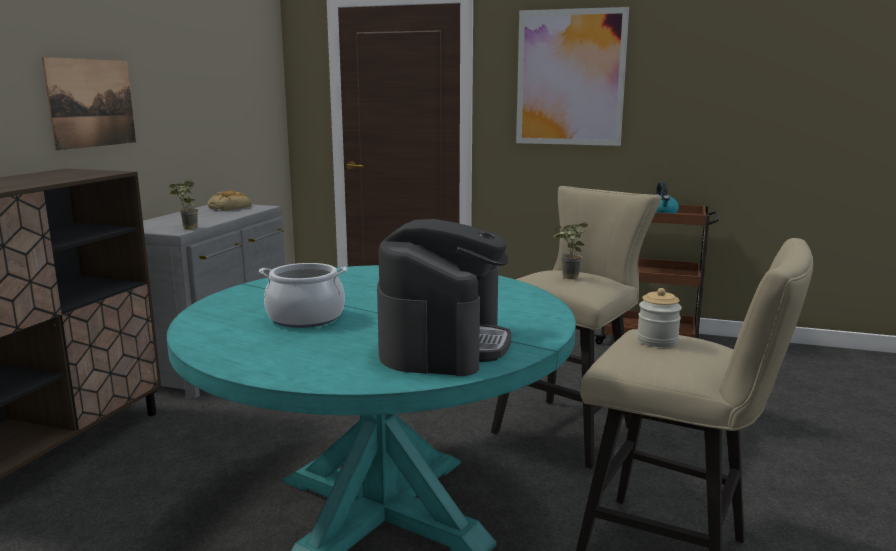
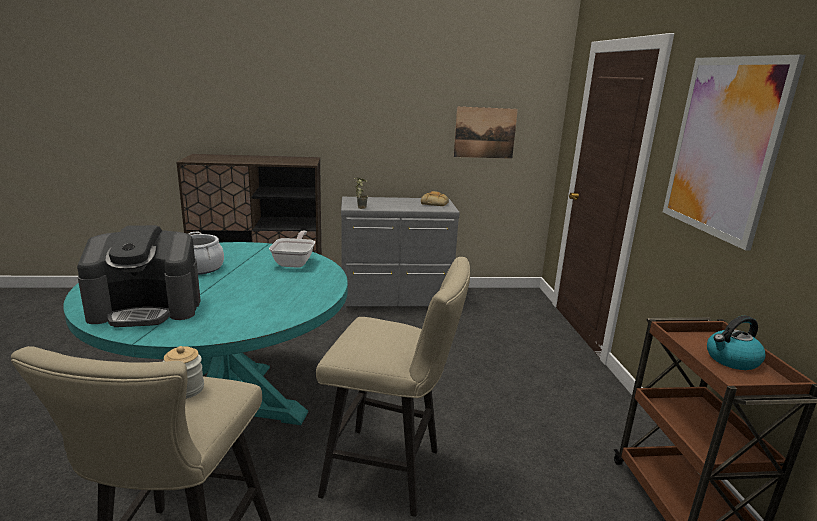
camera: 65 degrees right, 5 degrees up
(91, 103) = (347, 121): picture -> picture (485, 133)
(345, 278) = (295, 262): none -> frying pan
(567, 278) = (370, 335): potted plant -> none

